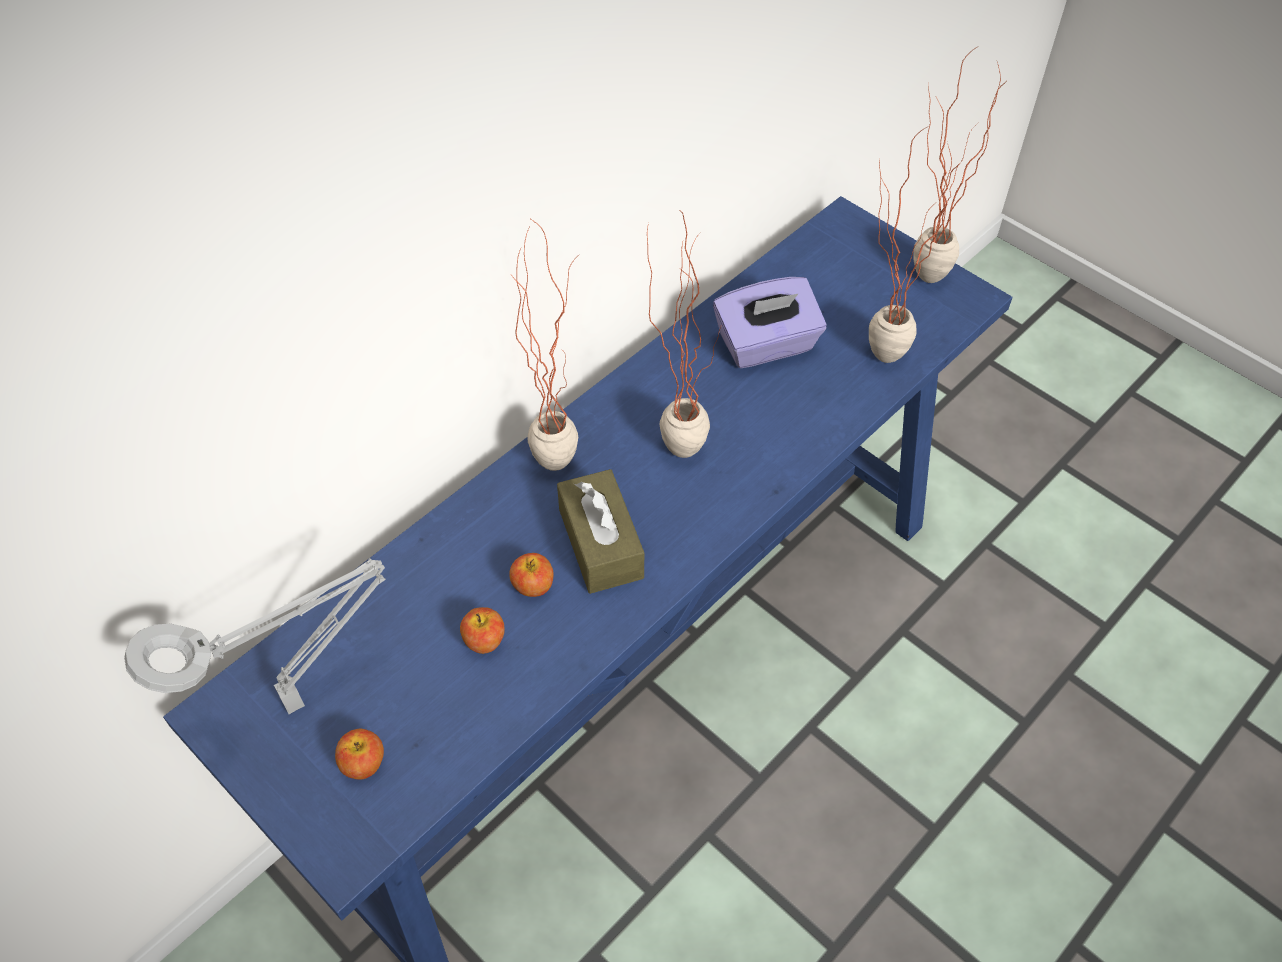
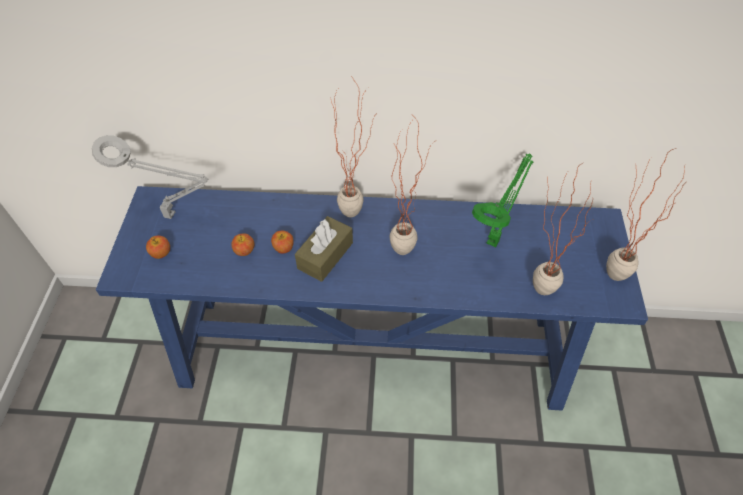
camera: 50 degrees right, 0 degrees up
(766, 345) = (494, 240): purple tissue box -> green table lamp

